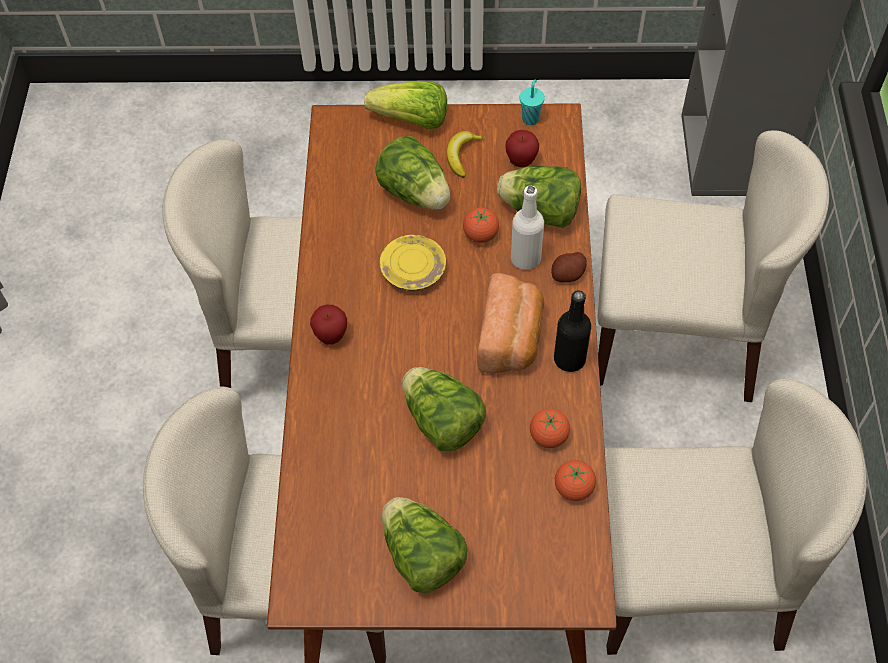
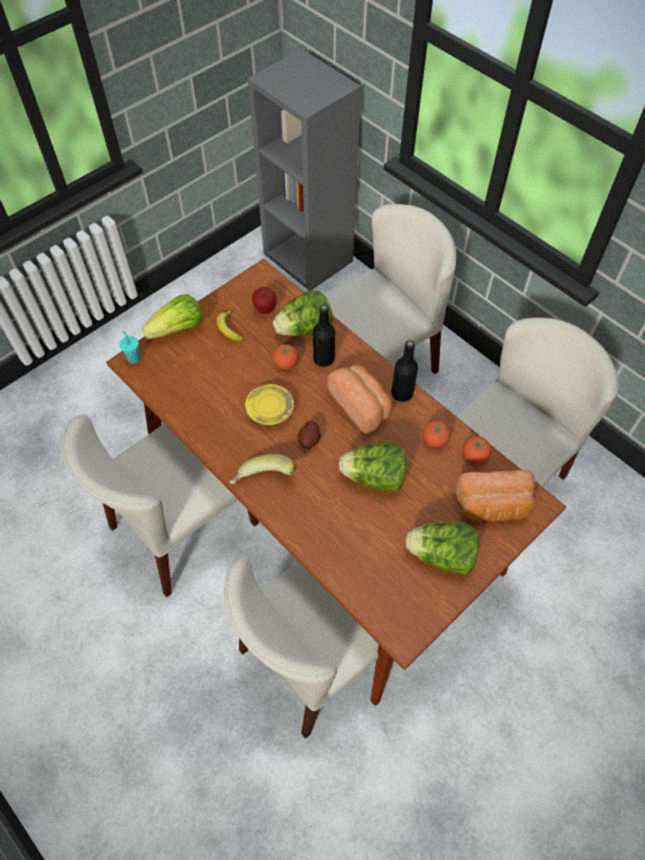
camera: 45 degrees left, 0 degrees up
(331, 336) = (263, 481): apple -> banana
(415, 193) = (224, 367): lettuce -> none
(525, 258) = (323, 359): white bottle -> black bottle
(530, 118) = (245, 283): turquoise cup -> turquoise cup (133, 358)
(533, 556) = (493, 506): none -> bread
(568, 274) = (354, 351): potato -> potato (309, 440)

